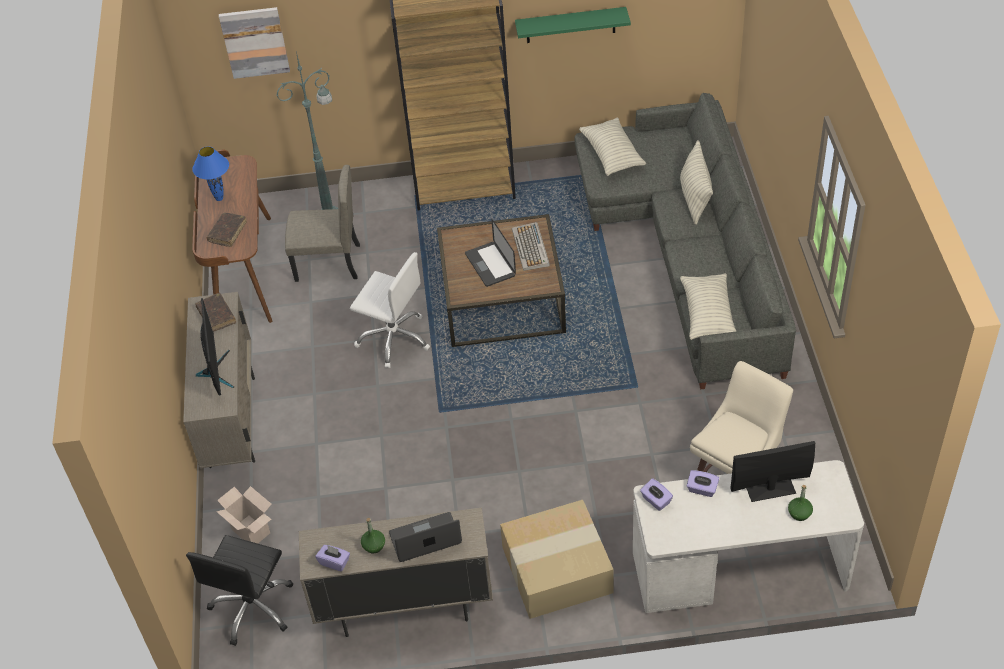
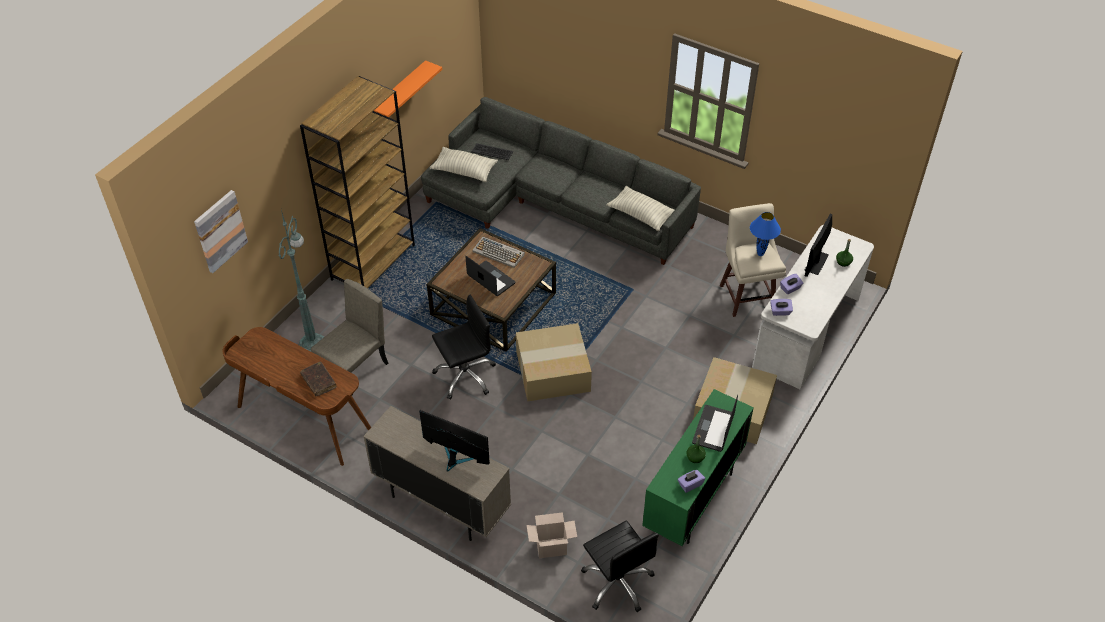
camera: 55 degrees left, 0 degrees up
(216, 316) = (401, 429): brown book -> none
(219, 199) = (277, 368): blue table lamp -> blue table lamp (760, 254)
(394, 338) = (465, 375): white office chair -> black office chair
(404, 607) = (692, 500): beige cabinet -> green cabinet
(460, 396) = (552, 372): none -> cardboard box
(490, 265) = (491, 279): laptop -> laptop turned 150 degrees counterclockwise
(570, 25) = (399, 93): green shelf -> orange shelf
(662, 155) = (492, 152): none -> keyboard
(694, 197) = (543, 162): pillow -> none

